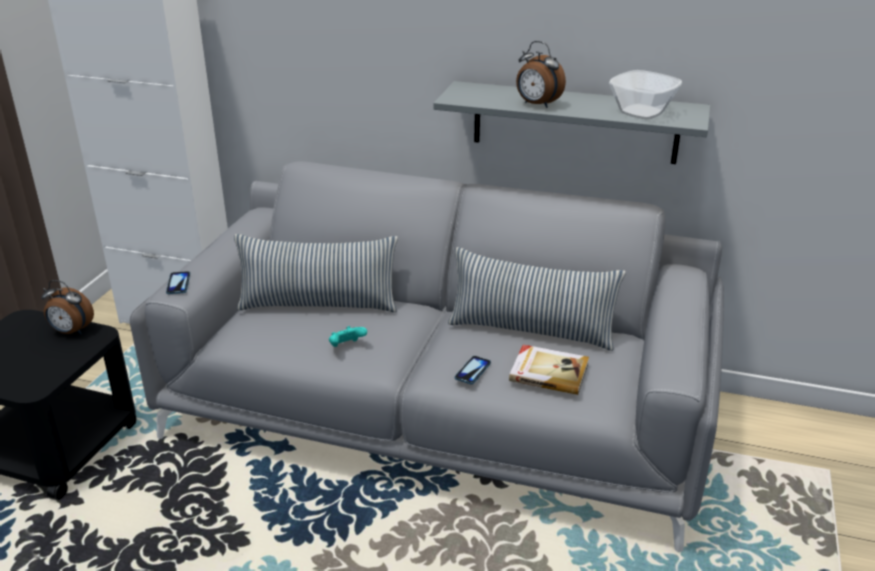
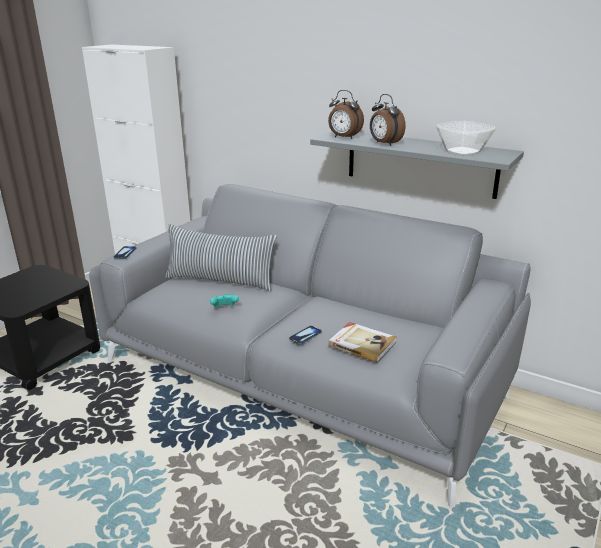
camera: 15 degrees right, 5 degrees down
(71, 331) = (60, 280): alarm clock -> alarm clock (344, 137)
(531, 331) = (363, 315): pillow -> none

